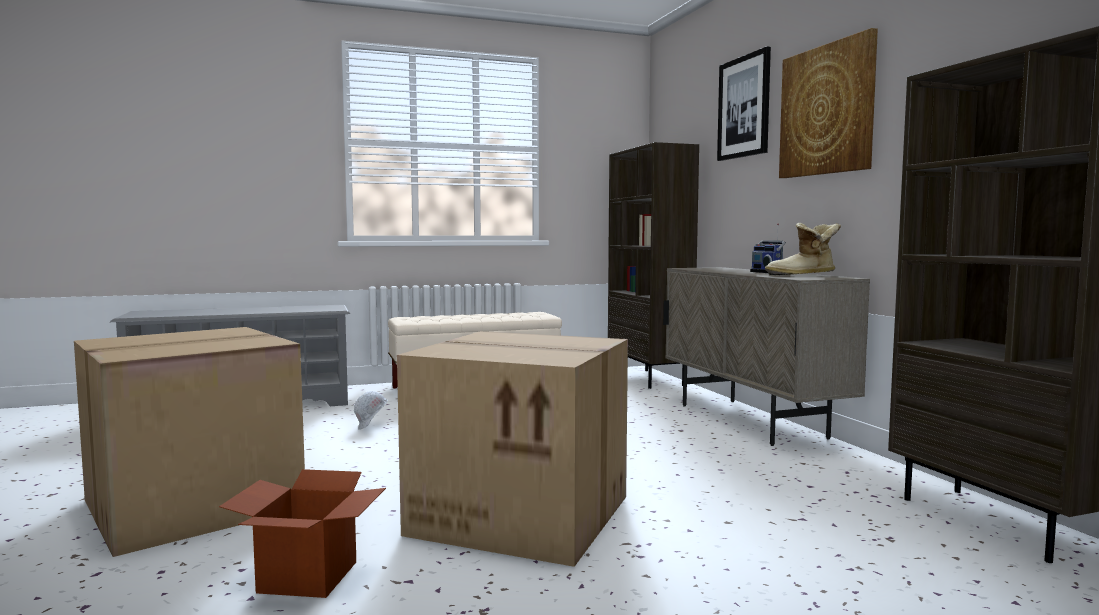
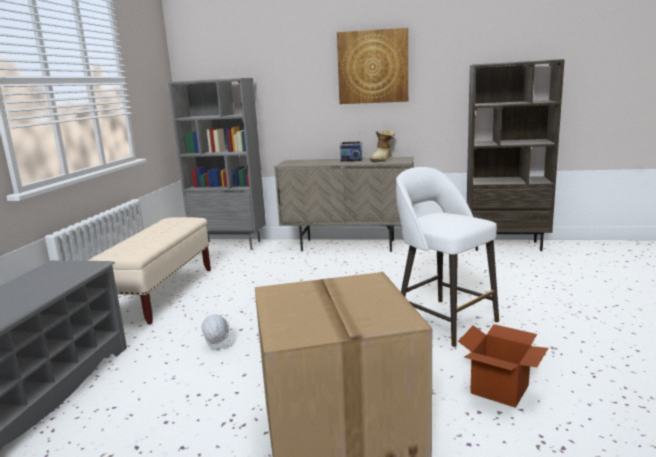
camera: 60 degrees left, 10 degrees up
(525, 514) = (443, 320): cardboard box -> white stool
(649, 379) = (230, 245): brown bookcase -> grey bookcase
(744, 107) = (295, 56): picture -> none

